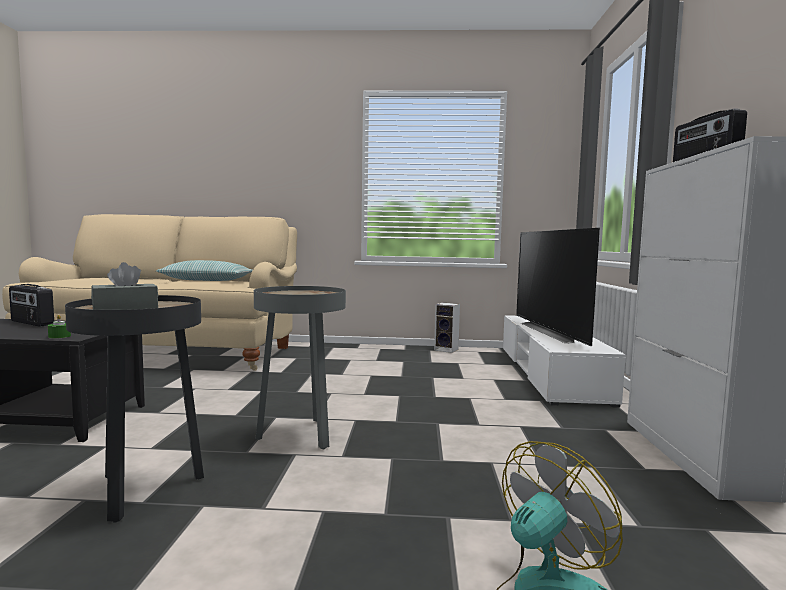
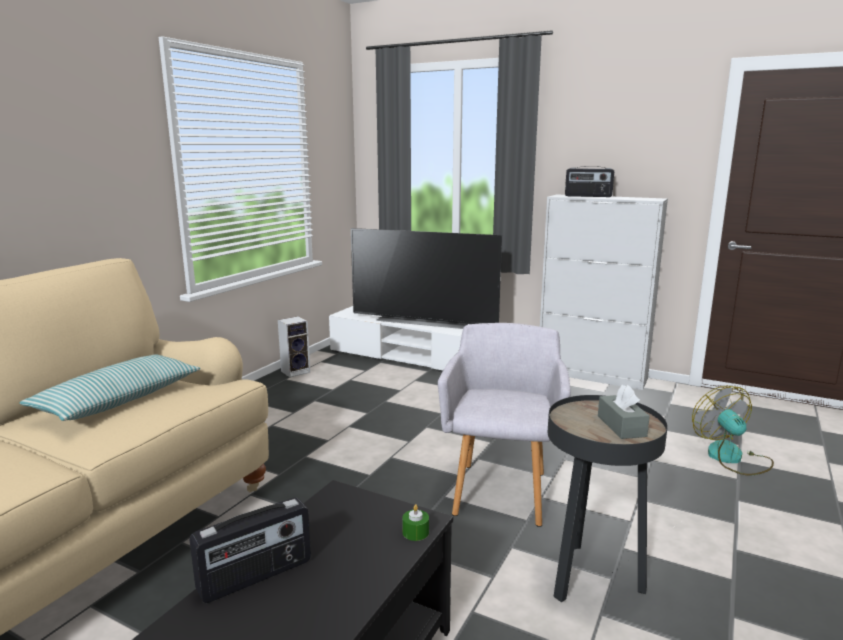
camera: 65 degrees left, 10 degrees up
(301, 436) = (501, 489): grey side table -> grey armchair

